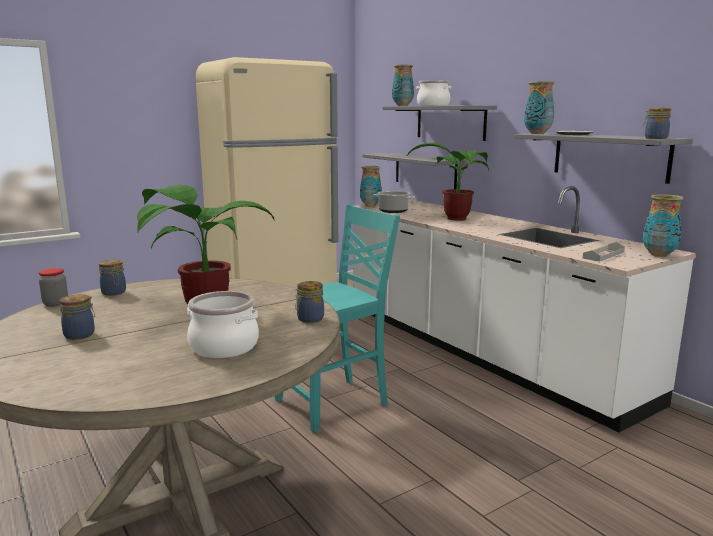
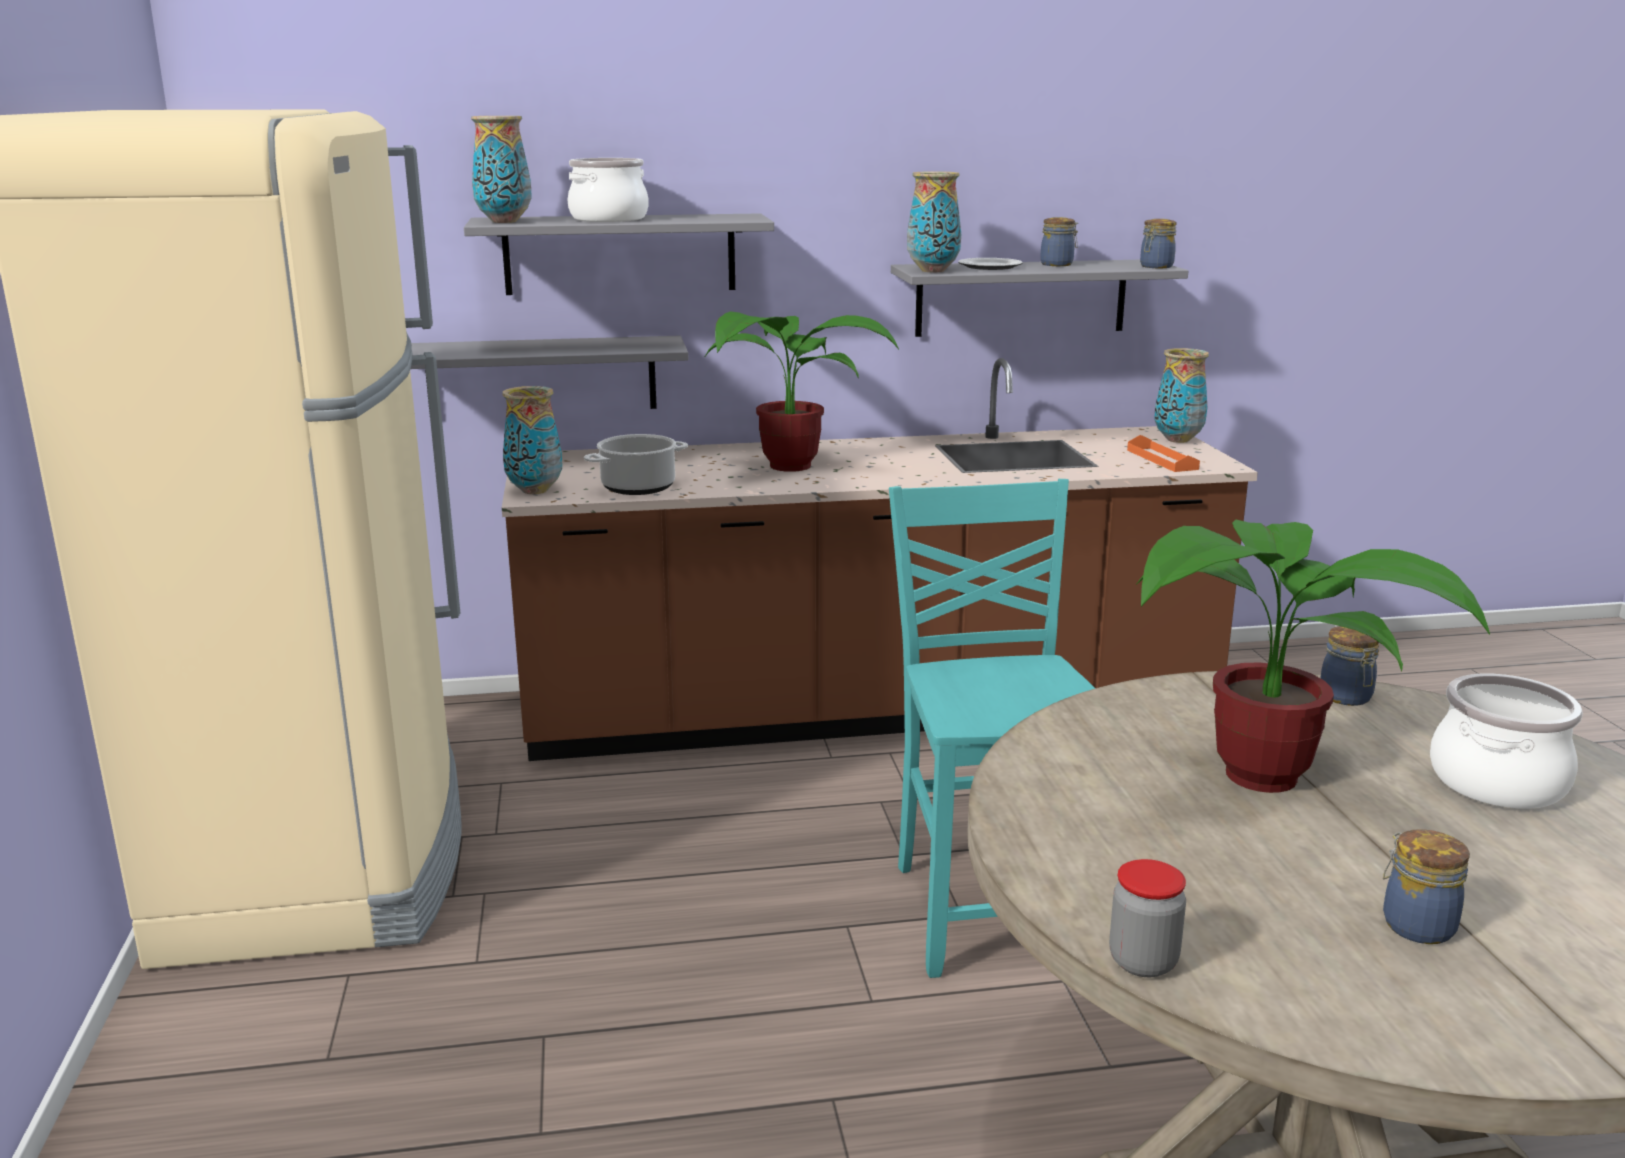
camera: 65 degrees left, 5 degrees up
(114, 293) = (1072, 874): jar -> jar (1058, 264)
(480, 351) = (870, 710): white counter -> brown counter
(603, 255) = (1162, 459): grey tray -> orange tray

